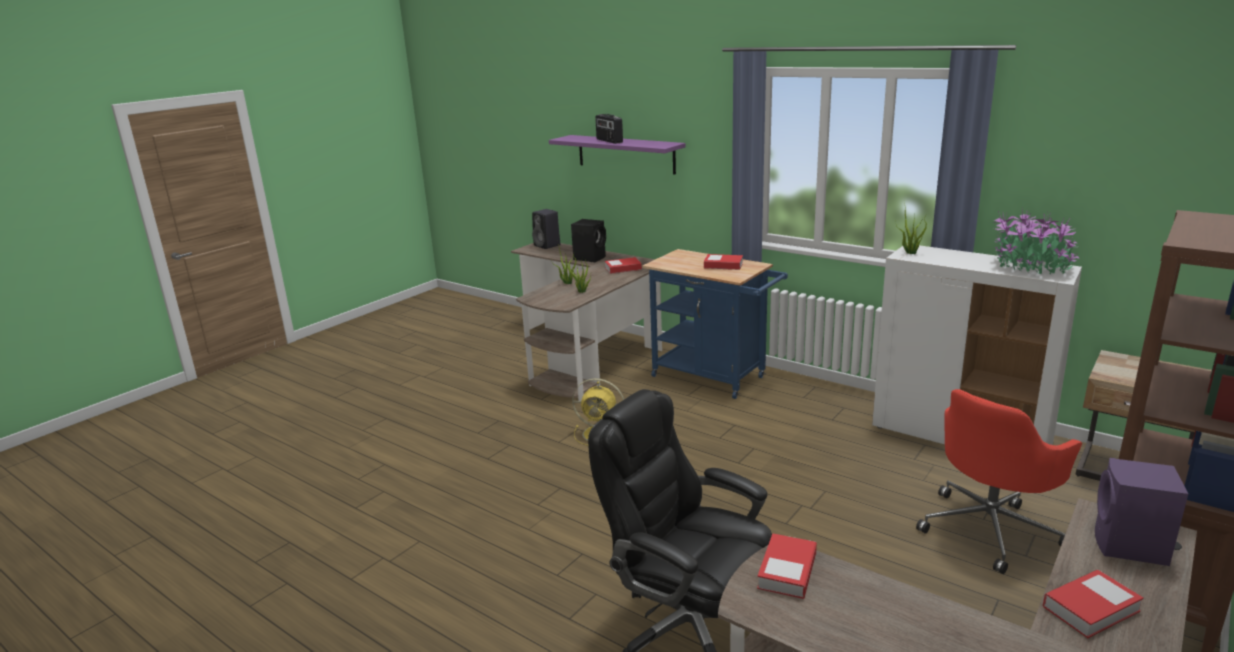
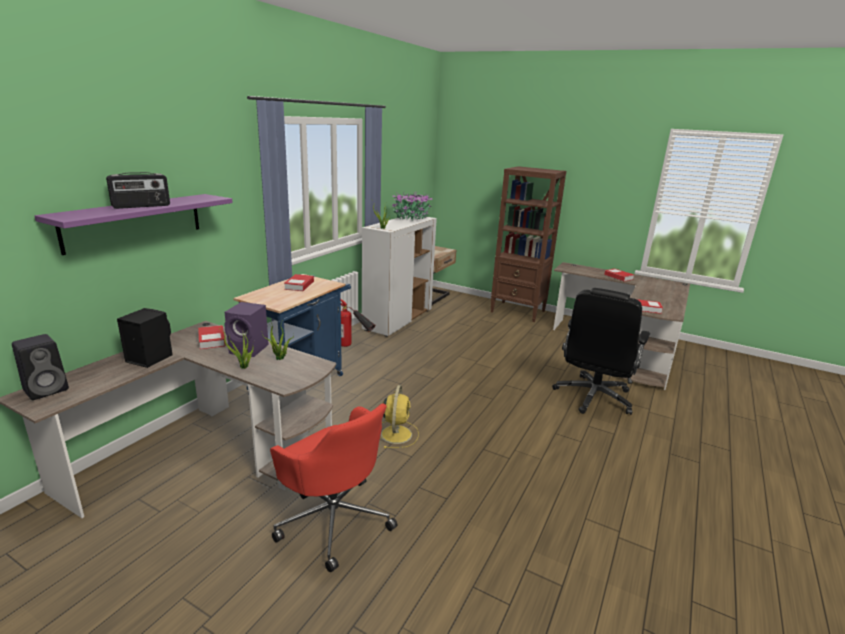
camera: 100 degrees left, 0 degrees up
(825, 404) = (354, 347): none -> fire extinguisher
(990, 528) = (479, 326): red office chair -> red office chair (333, 519)
(1129, 547) = (580, 268): purple speaker -> purple speaker (250, 349)

